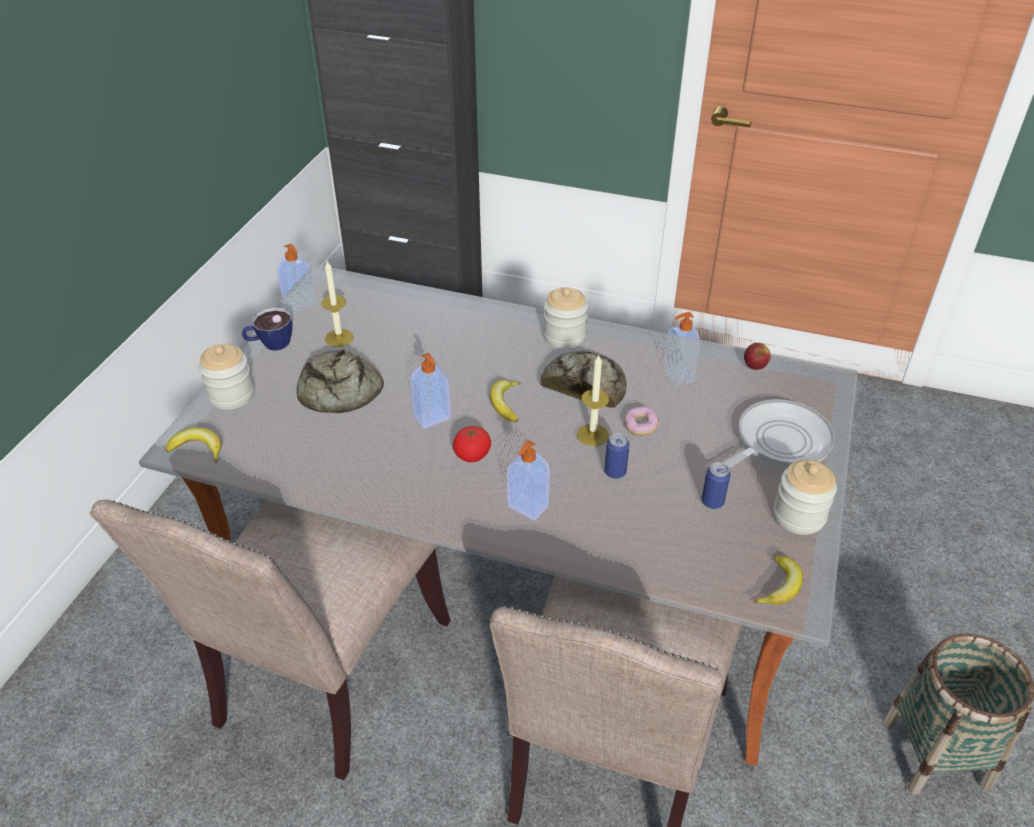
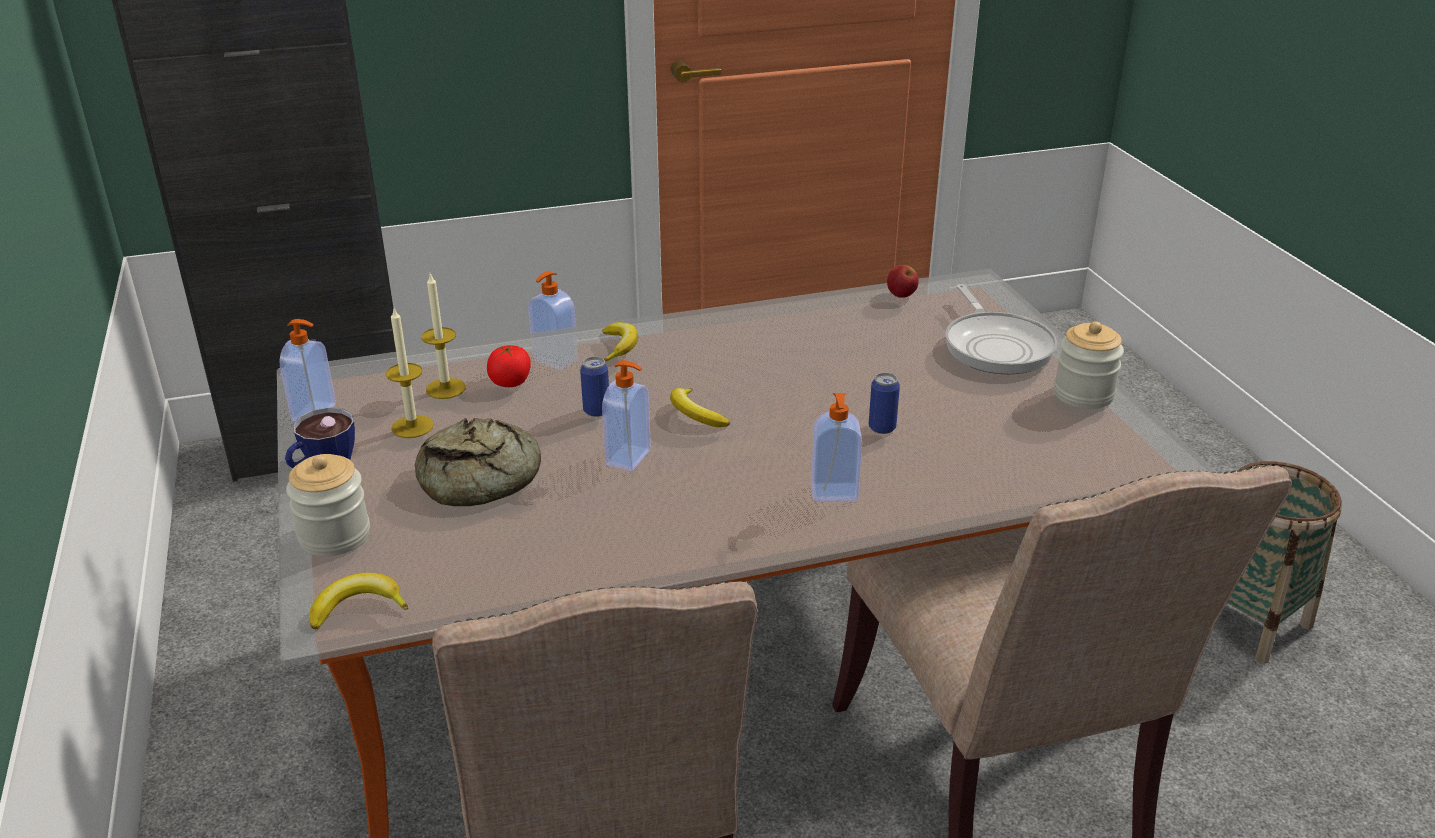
camera: 35 degrees left, 10 degrees down
(472, 455) = (718, 473): tomato -> tomato (510, 382)
(564, 336) = (684, 334): jar -> none
(585, 385) = (759, 368): bread -> none
(592, 435) = (820, 406): candle -> candle (445, 388)
(640, 426) = (858, 381): donut -> none
(677, 375) = (839, 327): soap dispenser -> soap dispenser (554, 361)
(712, 502) = (999, 414): can -> can (596, 411)
(778, 442) = (996, 346): frying pan -> frying pan turned 150 degrees clockwise
(780, 587) = (1136, 454): banana -> banana (619, 347)

